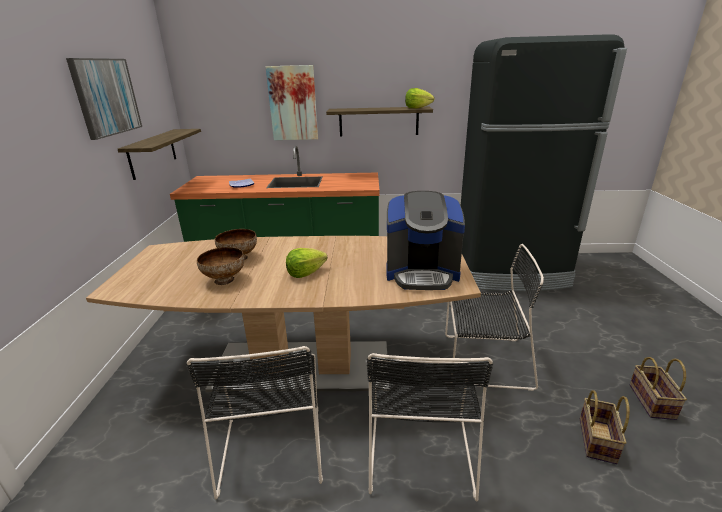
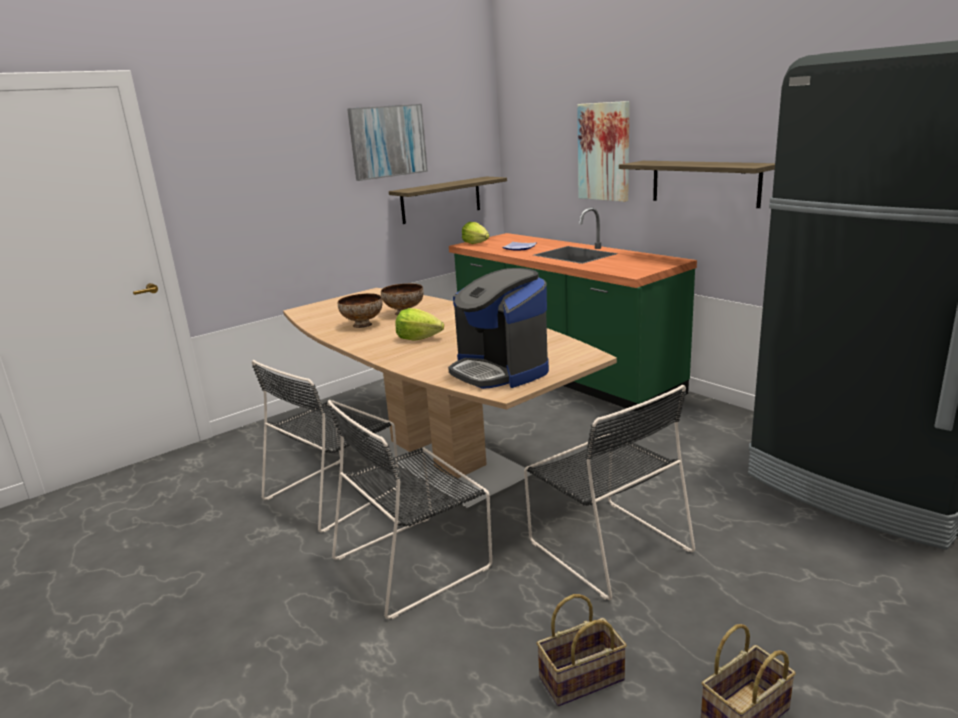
camera: 50 degrees right, 5 degrees down
(417, 108) = (745, 165): lettuce -> lettuce (476, 243)

